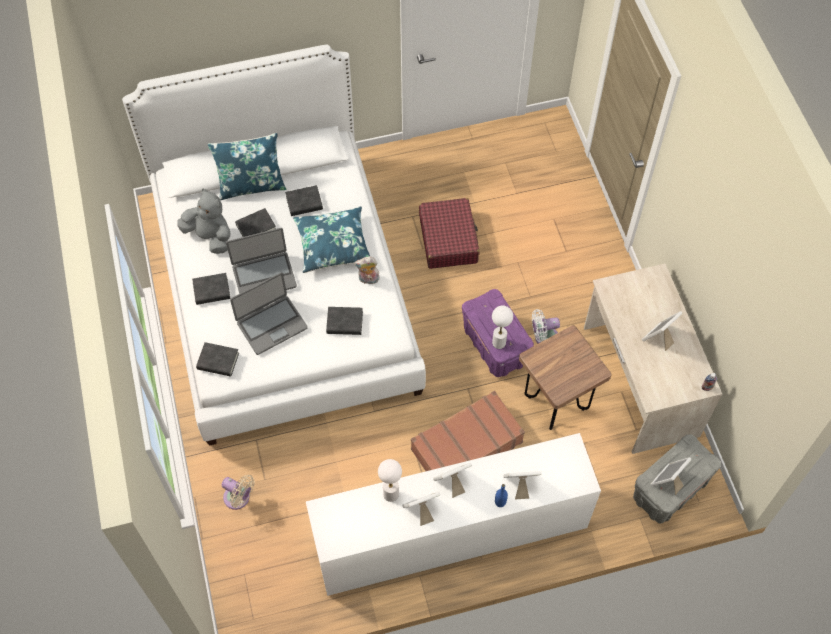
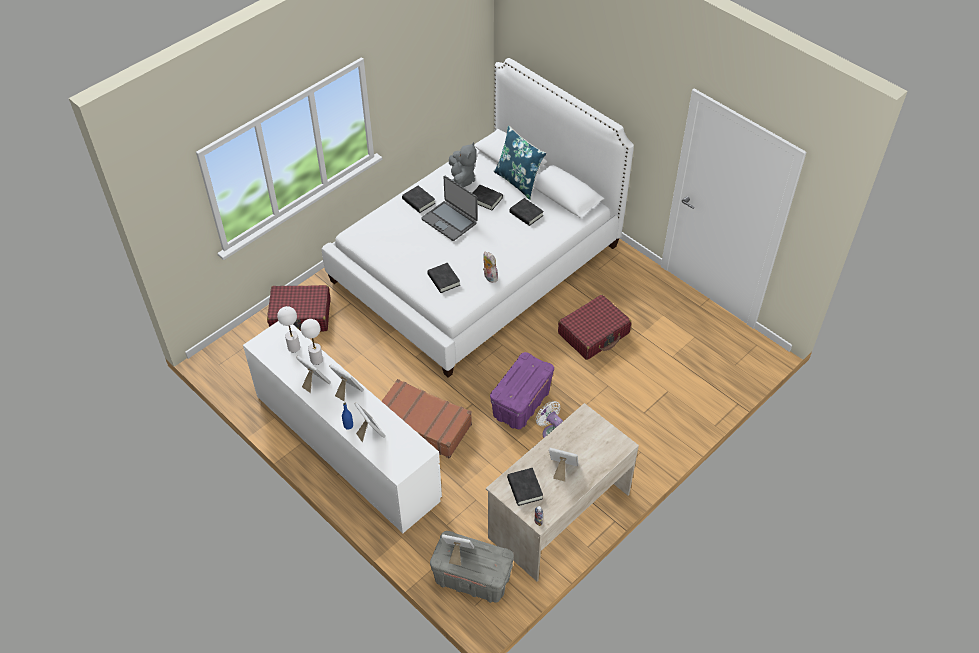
camera: 60 degrees right, 10 degrees down
(218, 361) = (366, 229): black book -> black book (524, 488)
(239, 499) = (301, 315): beige fan -> red suitcase
(271, 324) = (413, 242): laptop -> none
(333, 245) = (503, 245): blue pillow -> none
(499, 343) = (506, 388): white table lamp -> white table lamp (294, 347)
(555, 403) = (498, 465): brown stool -> none

